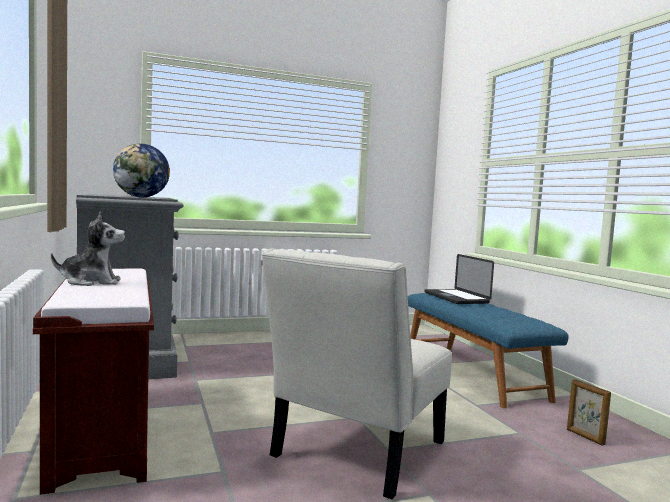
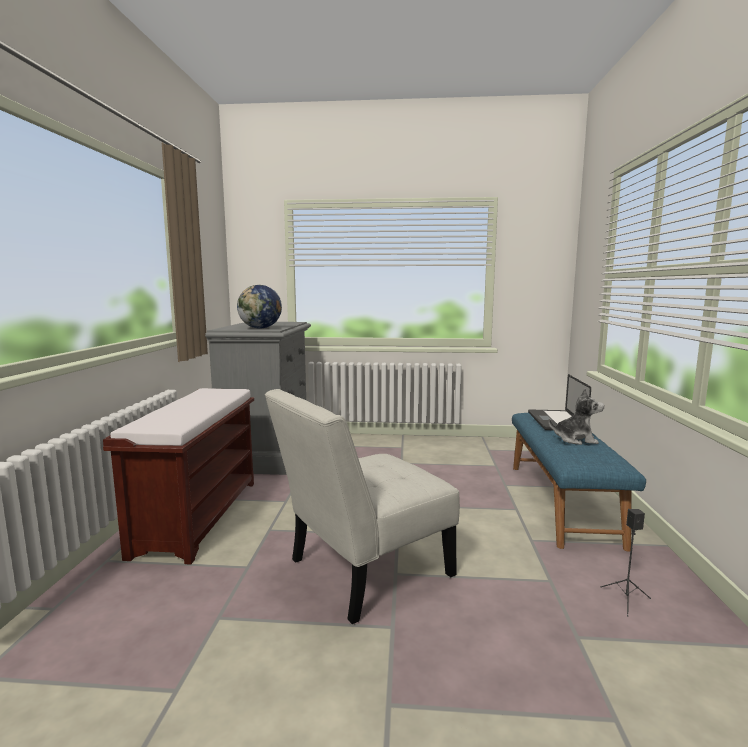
camera: 25 degrees right, 5 degrees up
(91, 282) = (184, 405): plush toy -> plush toy (575, 439)
(585, 437) = (626, 600): picture frame -> black speaker

